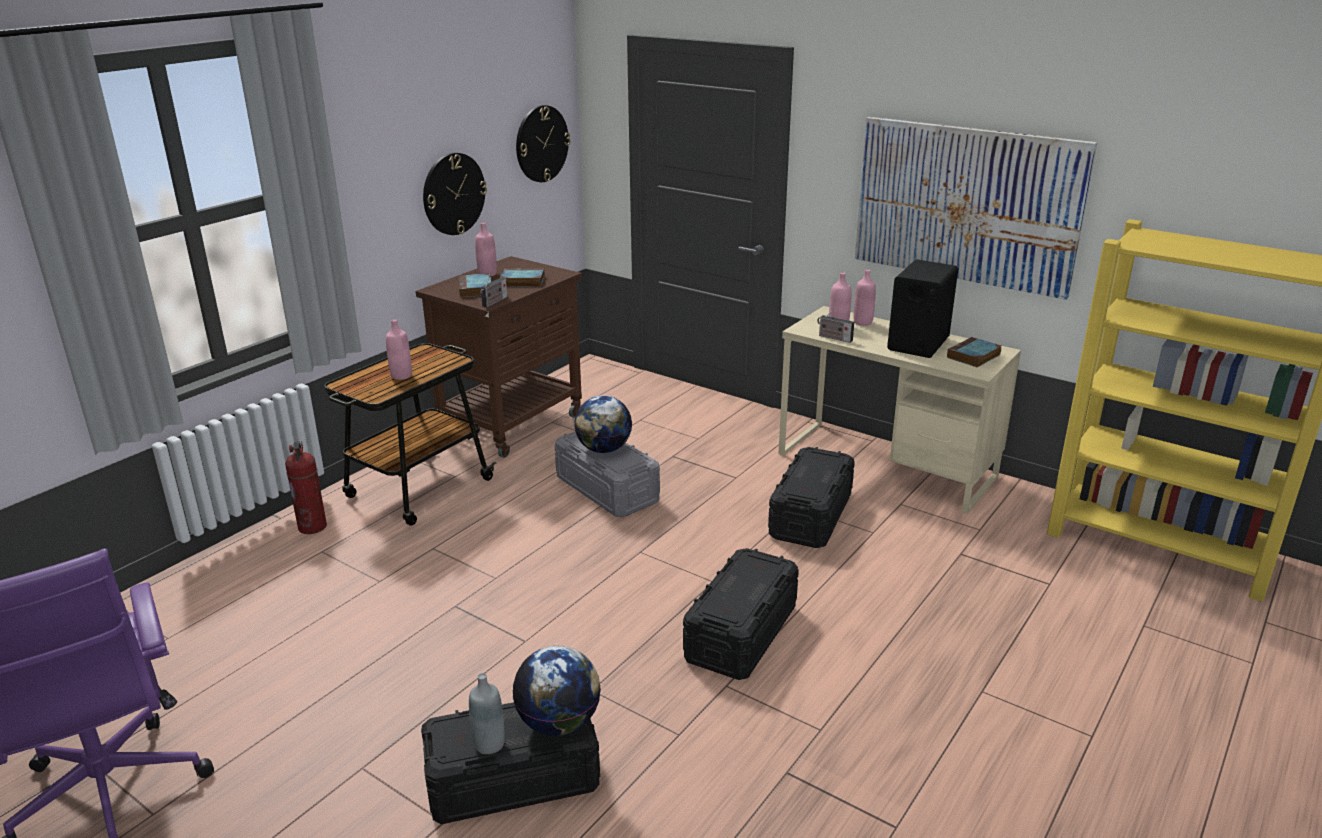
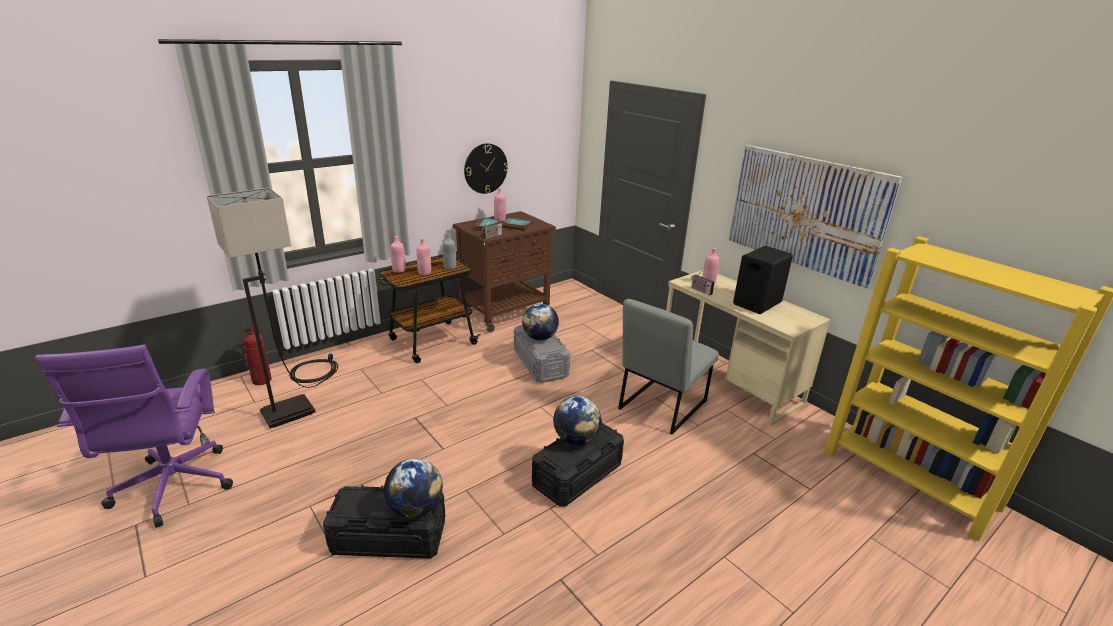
camera: 15 degrees right, 0 degrees up
(243, 601) = (304, 389): none -> floor lamp
(313, 527) = (364, 353): fire extinguisher -> fire extinguisher (262, 380)
(489, 744) = (368, 512): grey bottle -> grey bottle (450, 267)
(541, 144) = (551, 144): wall clock -> none
(735, 581) = (576, 439): none -> globe
(810, 516) = (661, 405): black storage box -> grey chair
(862, 322) = (726, 283): pink bottle -> pink bottle (399, 270)
(973, 356) = (792, 318): book -> none

